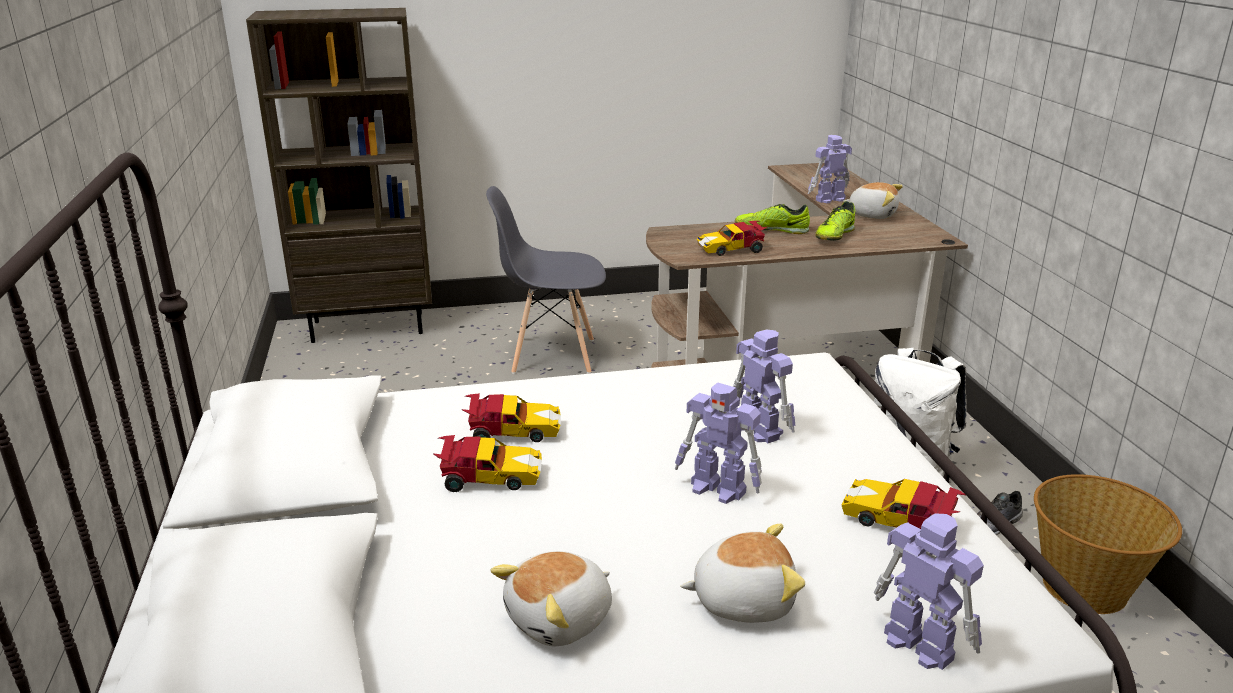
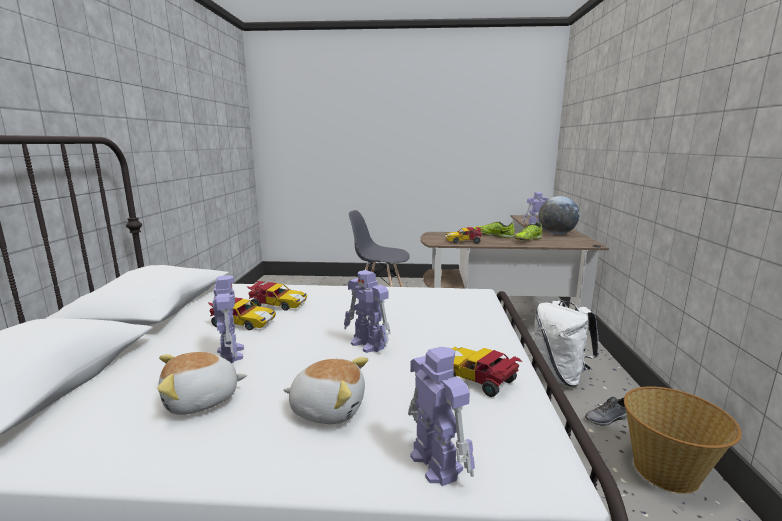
camera: 15 degrees right, 10 degrees down
(369, 327) = (302, 280): brown bookcase -> none
(758, 429) = (419, 318): toy robot -> toy robot (230, 354)
(872, 215) = (556, 234): plush toy -> globe

